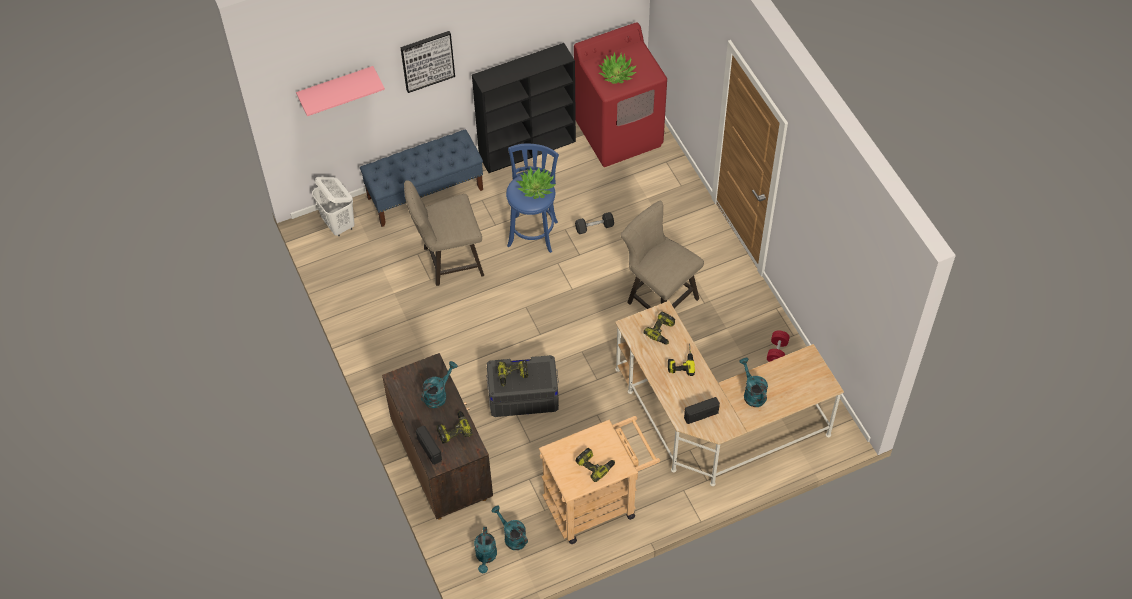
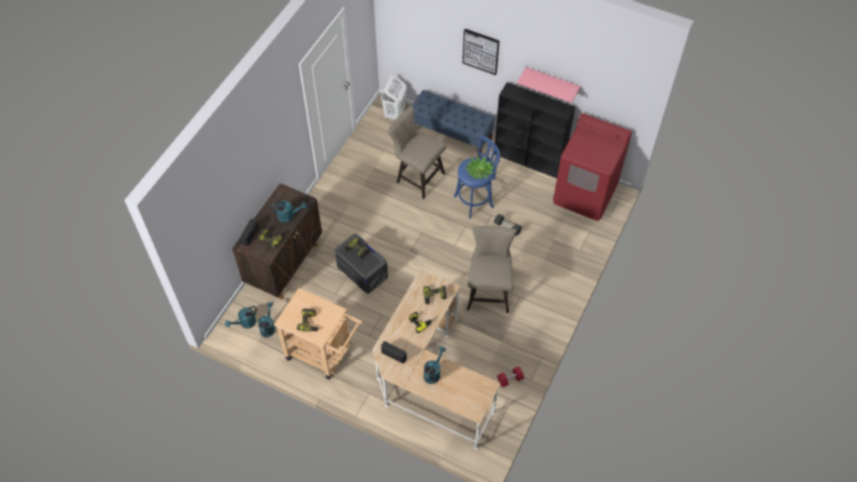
camera: 50 degrees right, 0 degrees up
(336, 88) = (419, 26): pink shelf -> pink shelf (552, 83)
(617, 74) = (586, 149): potted plant -> none

